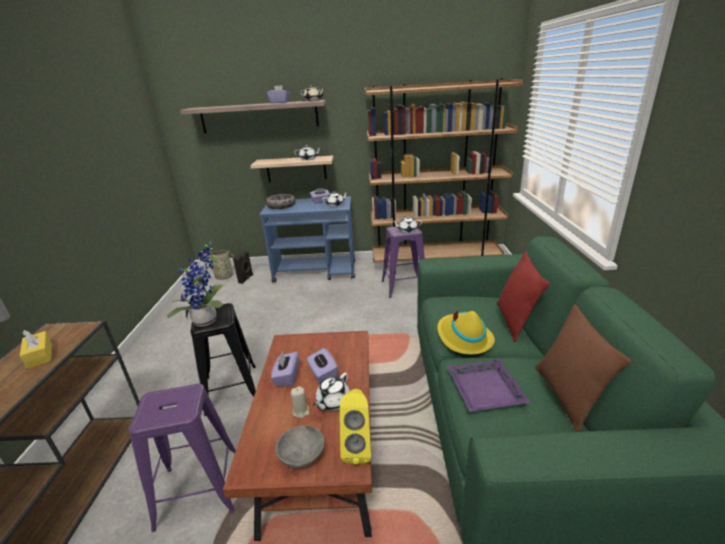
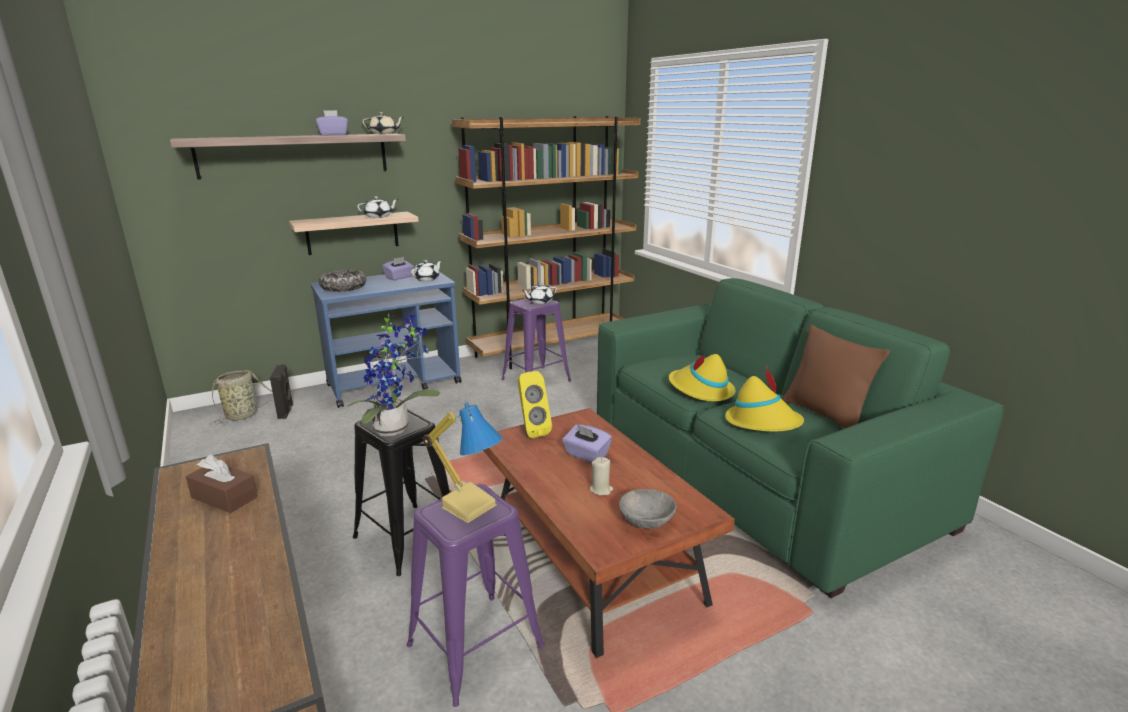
camera: 30 degrees left, 5 degrees down
(39, 355) = (224, 497): yellow tissue box -> brown tissue box
(175, 401) = (470, 505): none -> table lamp
(287, 377) = (547, 467): purple tissue box -> none
(333, 402) = (625, 473): white teapot -> none
(358, 448) = (693, 499): yellow speaker -> yellow speaker (531, 431)
(485, 389) = (762, 423): purple tray -> yellow hat
(514, 321) = (729, 370): red pillow -> none

